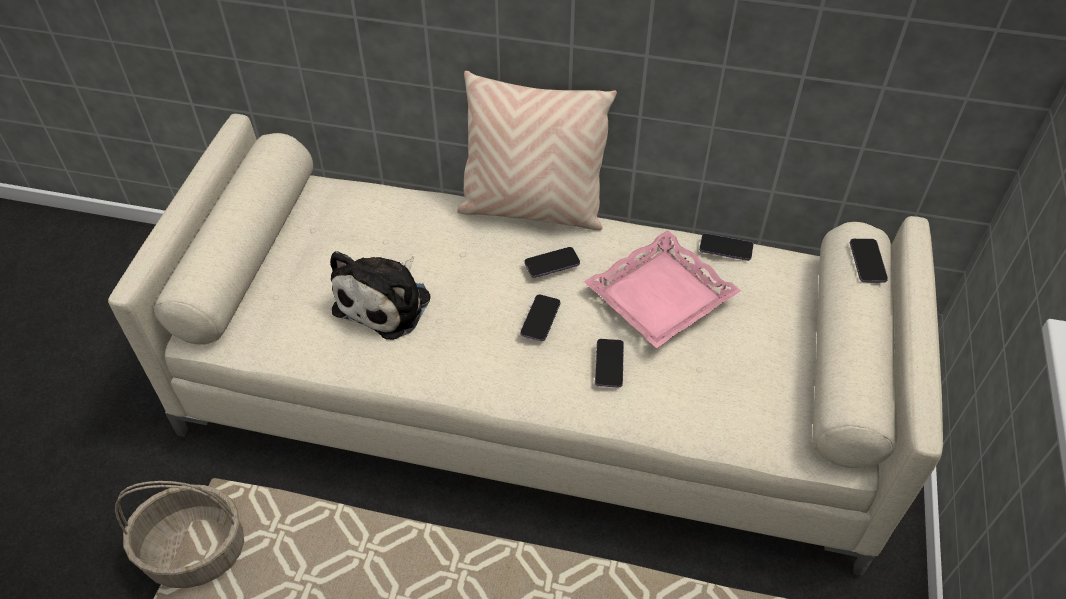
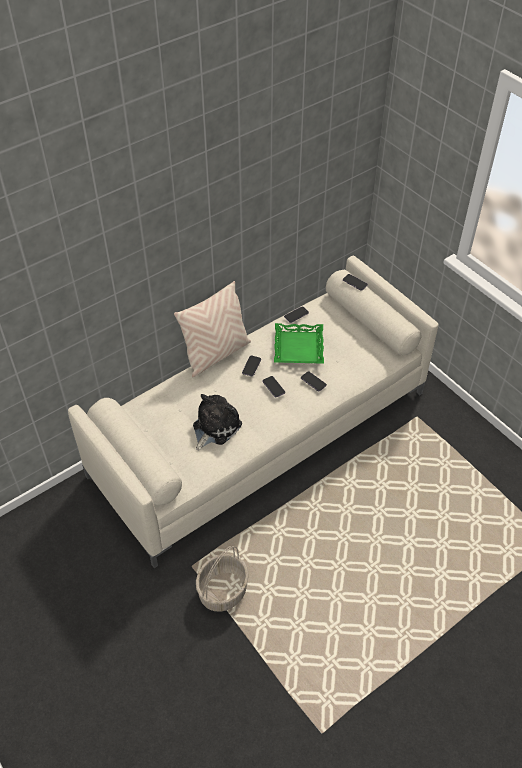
camera: 50 degrees left, 0 degrees up
(387, 301) = (214, 427): plush toy -> plush toy turned 120 degrees counterclockwise
(661, 297) = (299, 347): pink tray -> green tray

